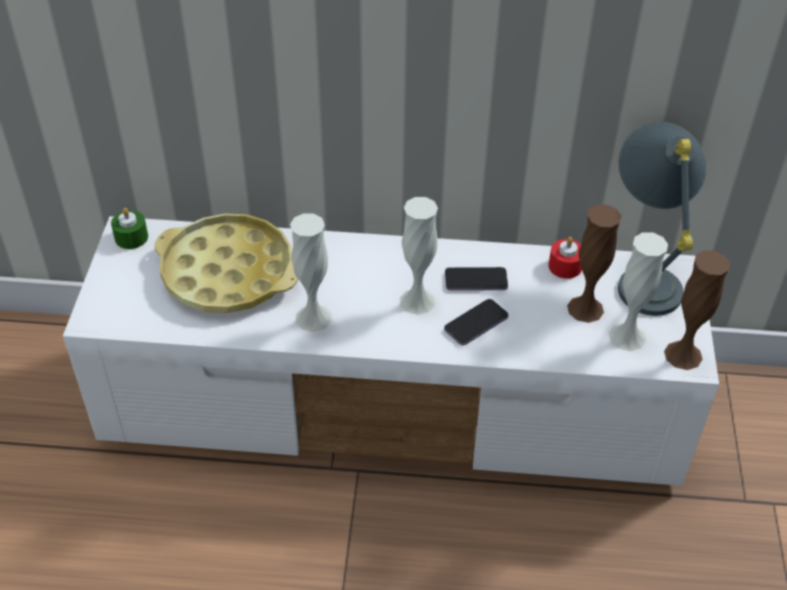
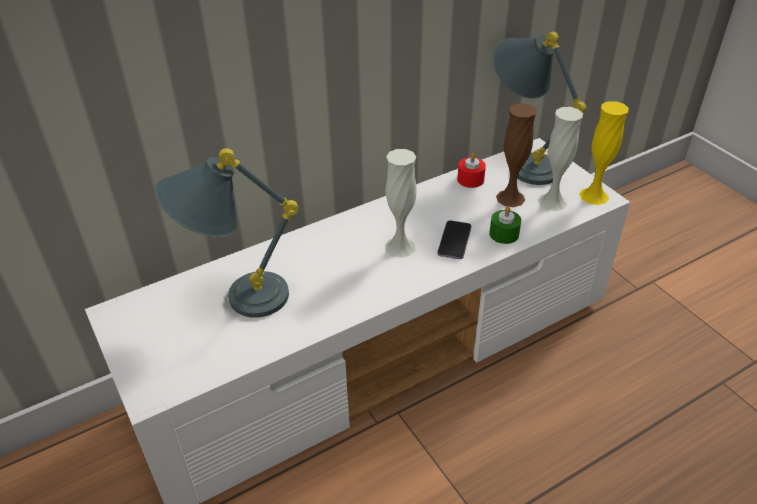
camera: 35 degrees left, 5 degrees down
(131, 237) = (122, 315): green candle -> green candle (504, 234)
(228, 272) = (236, 299): yellow tray -> grey table lamp
(313, 318) = (337, 296): white vase -> none
(476, 280) = (425, 215): phone -> none
(683, 355) = (594, 196): brown vase -> yellow vase

